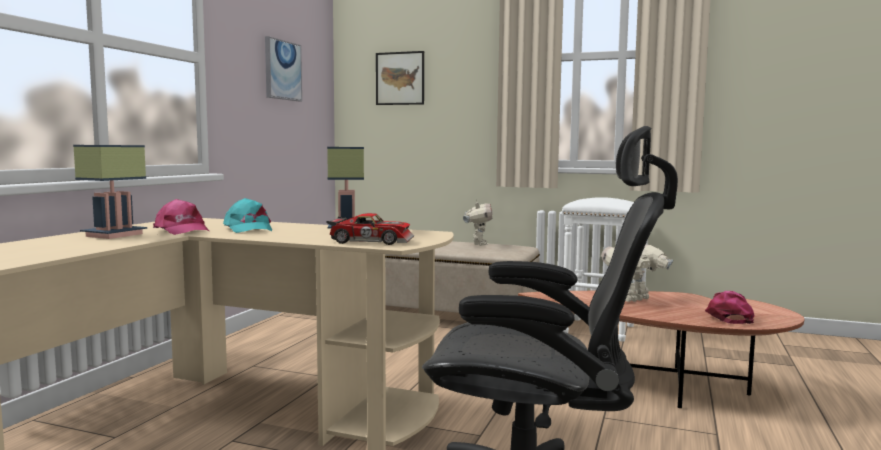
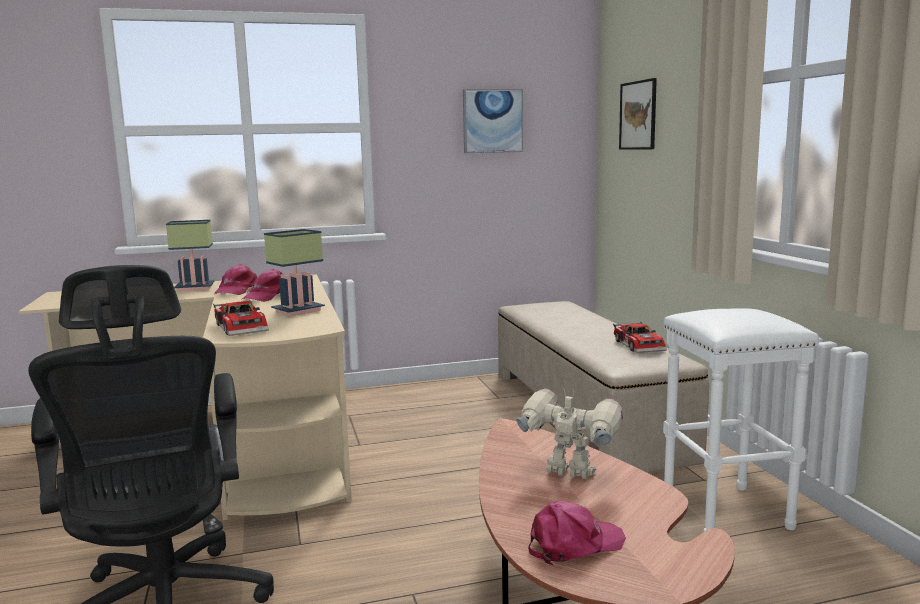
camera: 55 degrees right, 5 degrees up
(248, 229) = (267, 296): turquoise cap -> pink cap
(478, 244) = (640, 345): toy robot -> toy car

